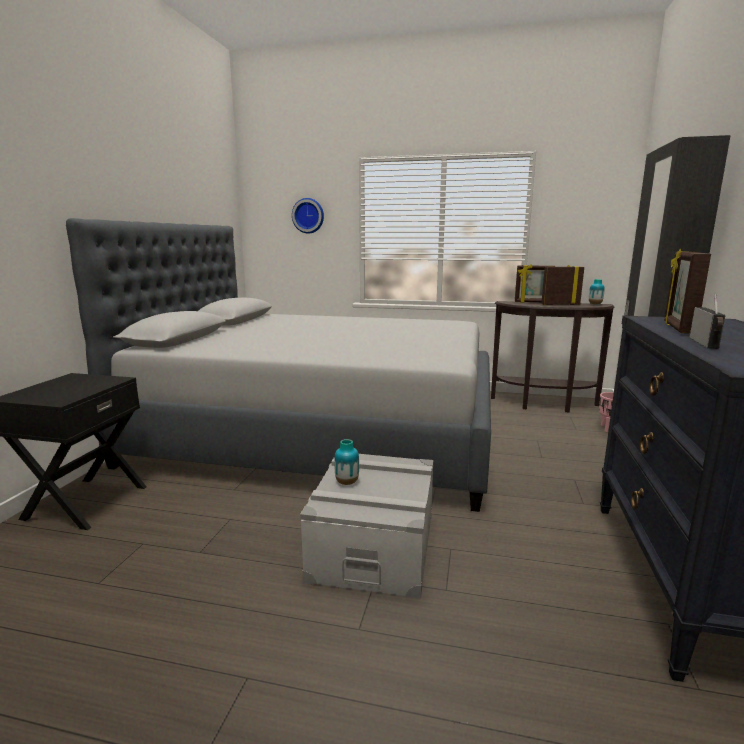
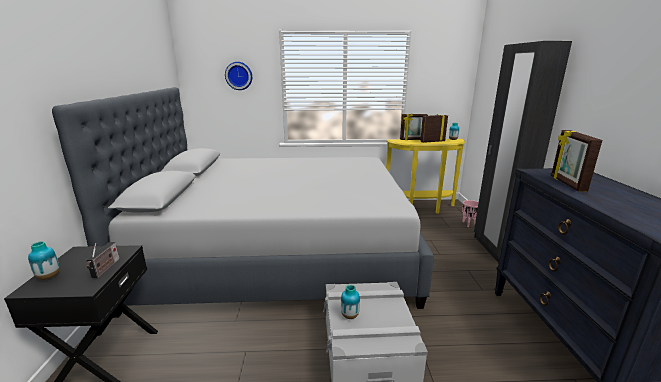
camera: 15 degrees left, 5 degrees up
(33, 390) = (49, 277): none -> vase
(545, 405) = (421, 209): brown console table -> yellow console table
(705, 343) = (604, 203): radio -> radio (105, 269)

